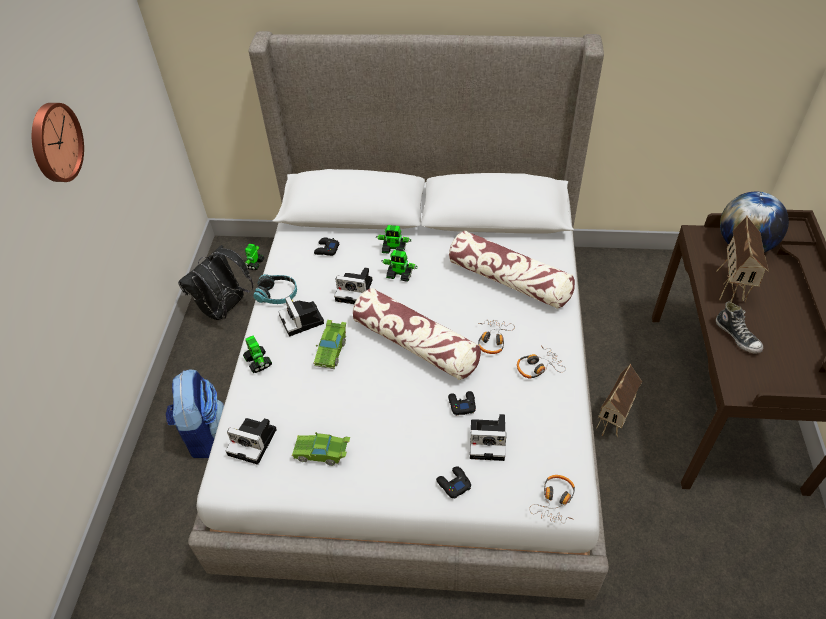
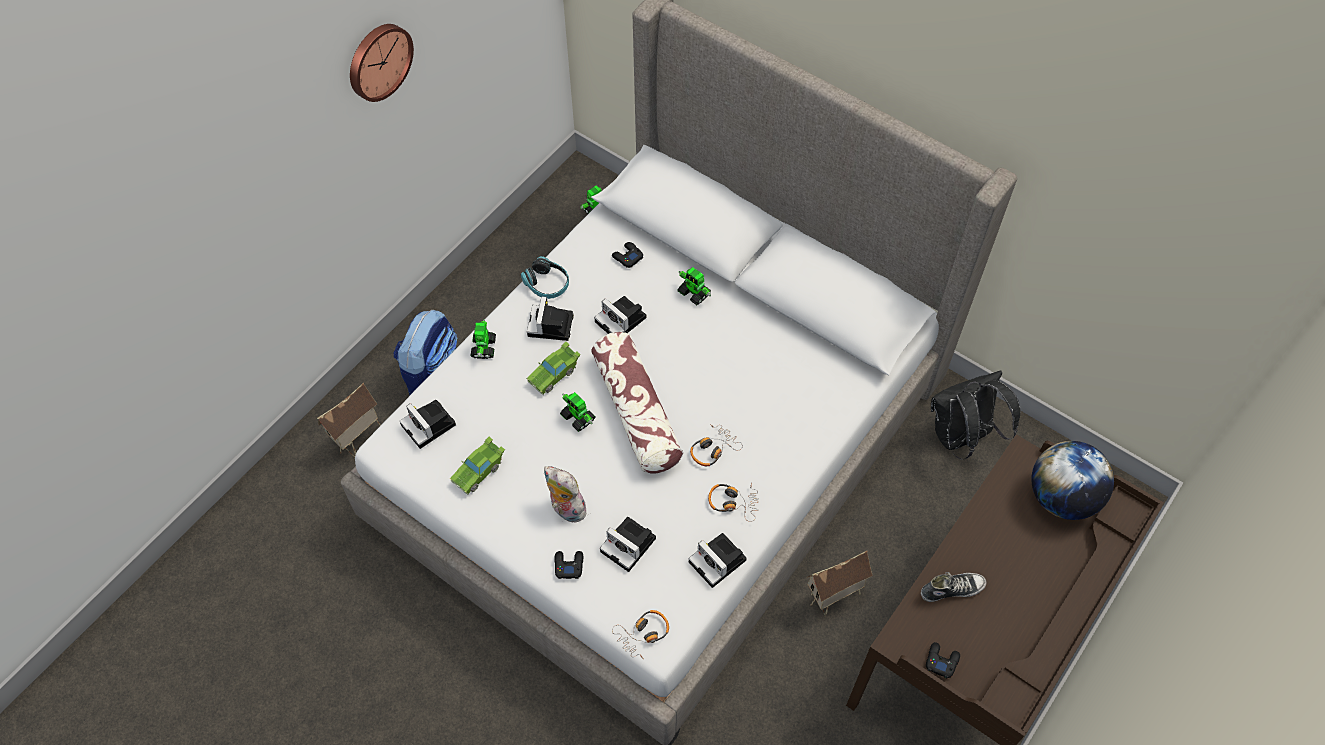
camera: 30 degrees right, 10 degrees up
(225, 309) = (533, 248): black backpack -> black backpack (961, 437)
(323, 453) = (479, 471): green toy car -> green toy car turned 90 degrees counterclockwise
(400, 275) = (677, 326): toy robot -> toy robot (578, 418)
(416, 443) = (565, 509): none -> plush toy
(461, 404) = (632, 497): black game controller -> black game controller (941, 661)
(509, 280) = (781, 394): pillow -> none
(564, 413) = (719, 562): none -> camera
(732, 289) = (997, 538): toy house -> toy house (360, 441)
(737, 336) = (951, 589): shoe -> shoe turned 105 degrees counterclockwise

